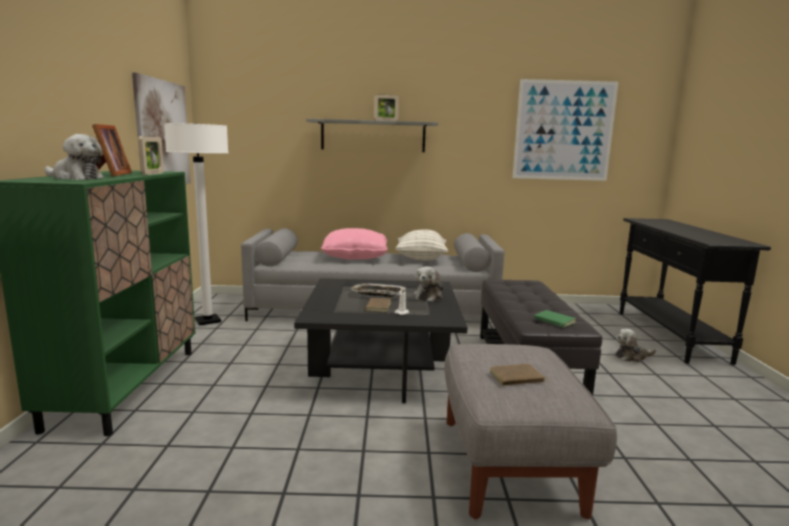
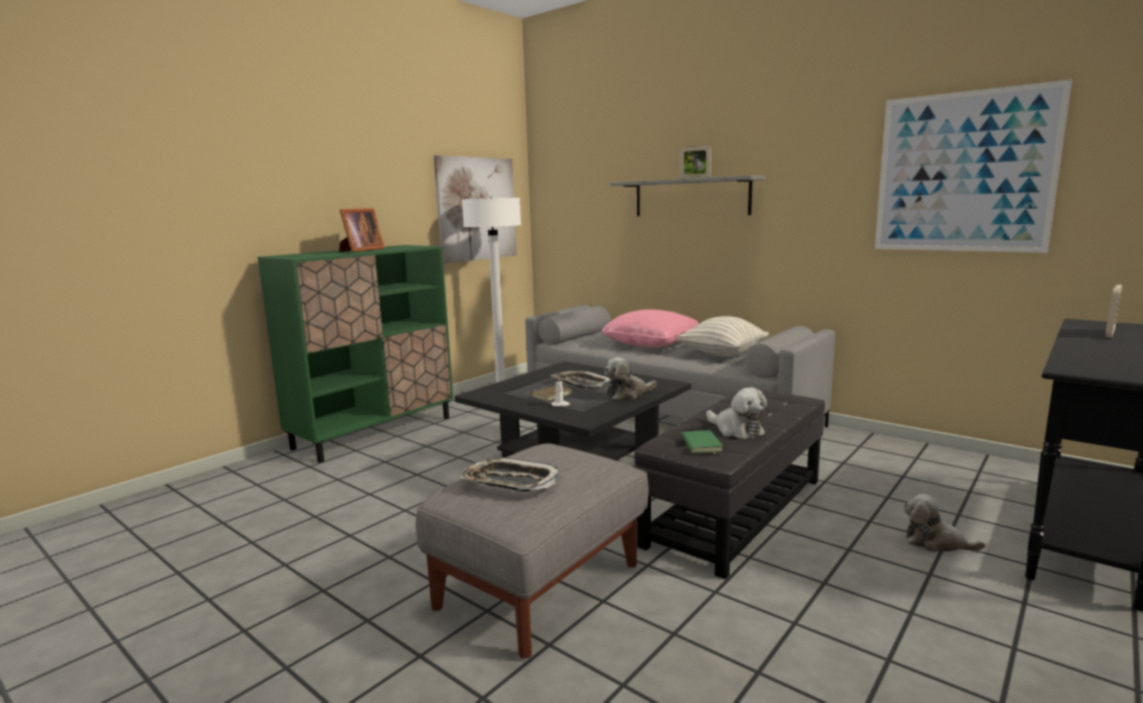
camera: 40 degrees right, 0 degrees up
(75, 178) = (318, 254): plush toy -> plush toy (736, 430)
(153, 174) = (398, 249): picture frame -> picture frame (1109, 334)
(517, 378) = (510, 482): brown book -> tray

